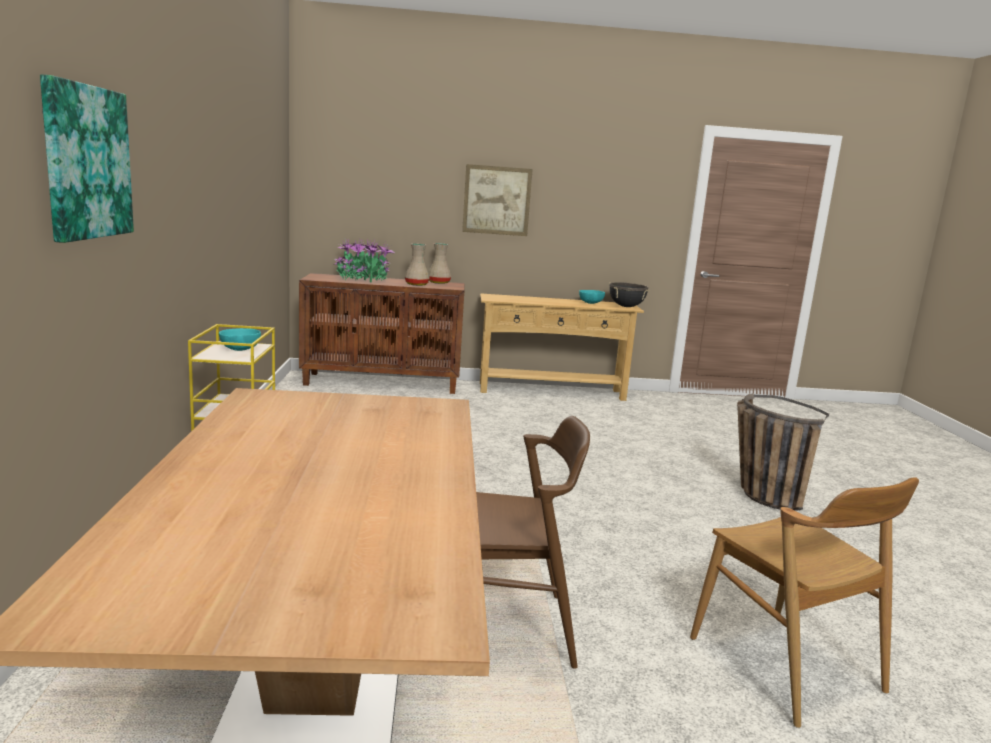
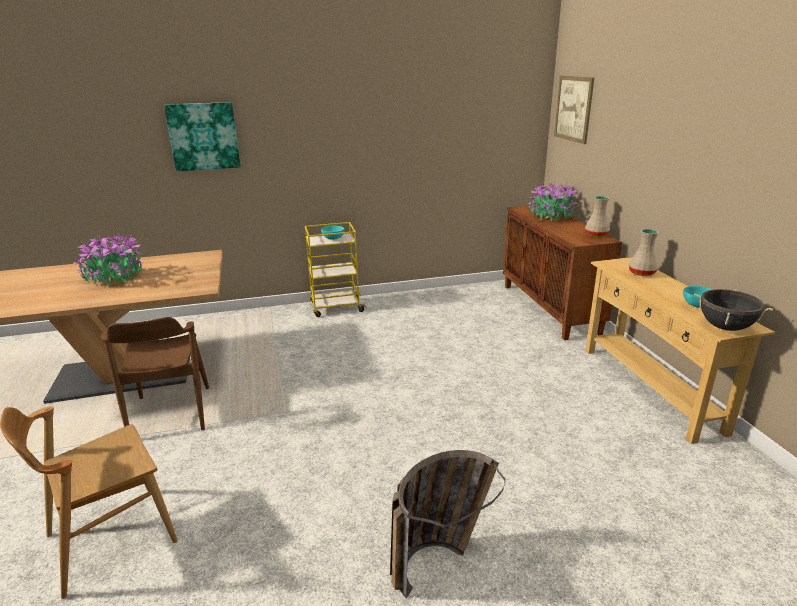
camera: 80 degrees right, 10 degrees up
(315, 461) = (114, 278): none -> potted plant
(417, 284) = (565, 231): beige vase -> beige vase (642, 273)
(497, 200) = (661, 159): picture -> picture (573, 108)

